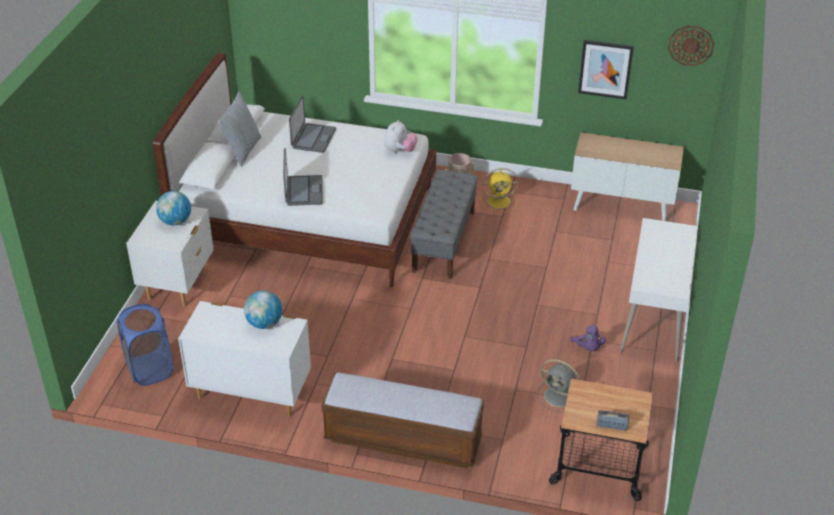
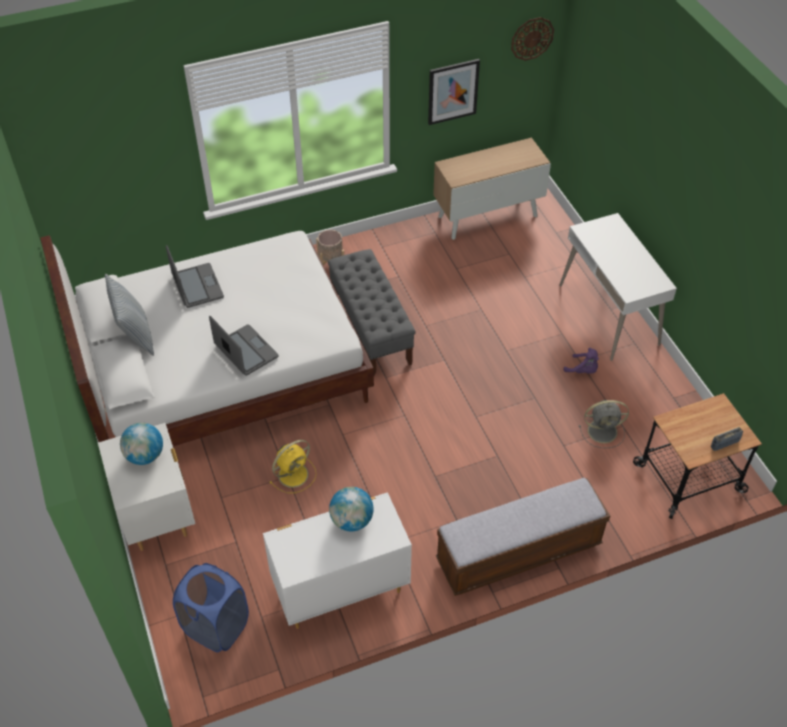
camera: 35 degrees left, 10 degrees up
(400, 151) = (296, 259): plush toy -> none
(500, 201) = (383, 262): yellow fan -> yellow fan (294, 474)

